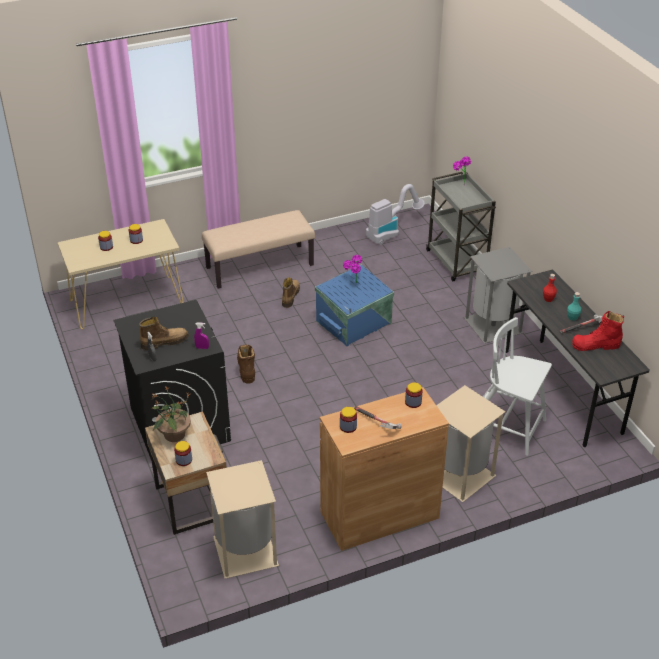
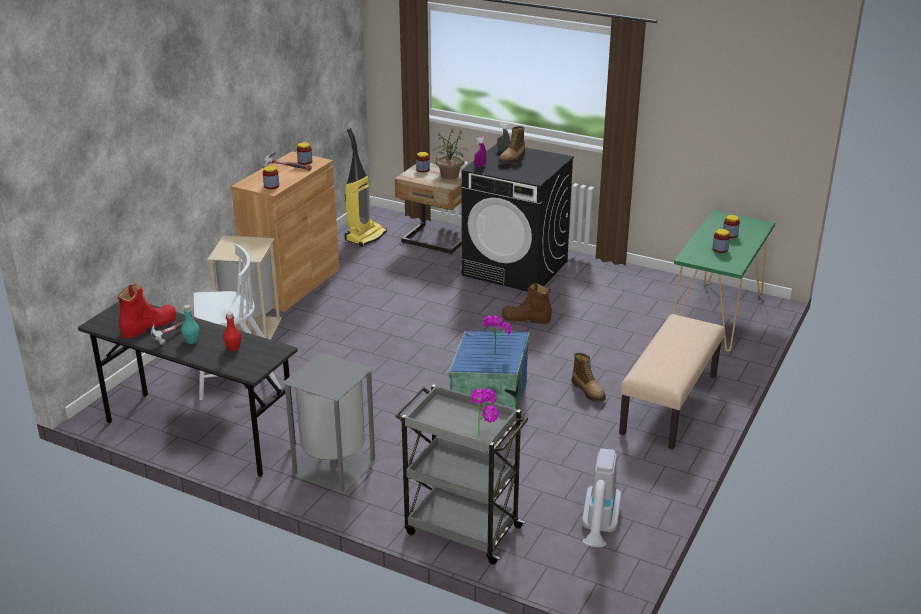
camera: 140 degrees right, 10 degrees down
(127, 302) = (716, 316): beige console table -> green console table
(244, 552) = (365, 236): beige trash can -> vacuum cleaner
(246, 369) = (526, 318): brown boot -> brown boot turned 150 degrees clockwise

